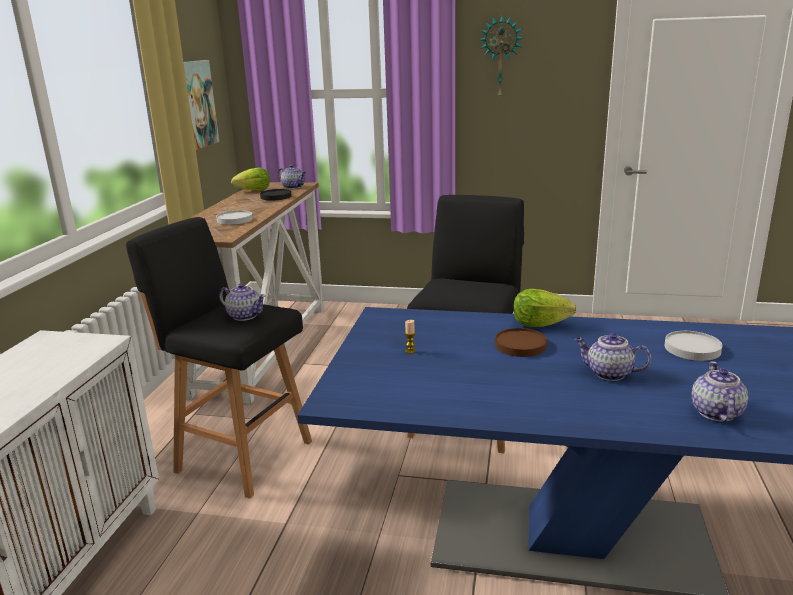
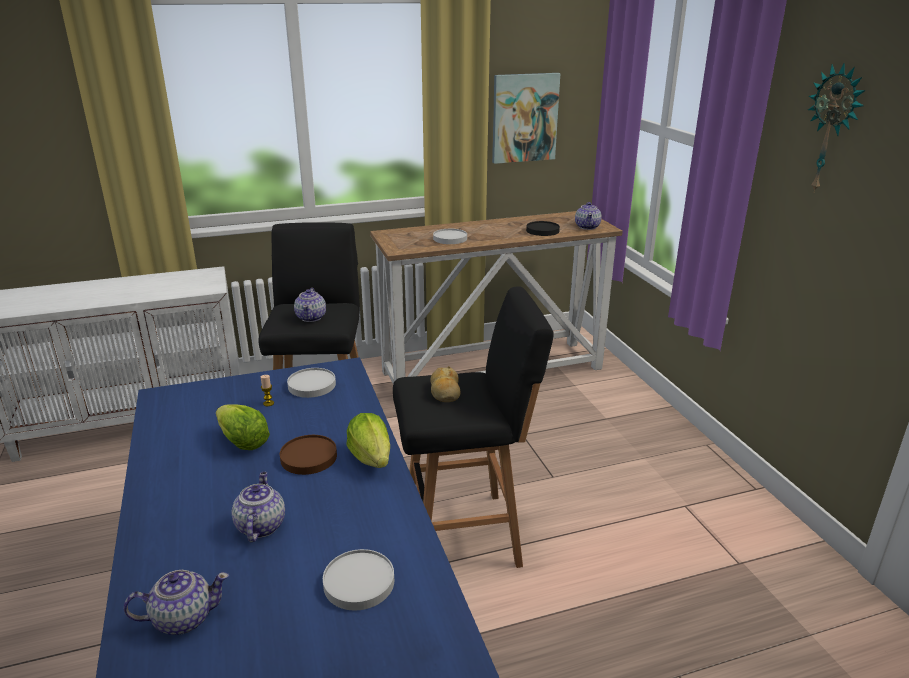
camera: 60 degrees right, 5 degrees up
(254, 191) = (551, 218): lettuce -> lettuce (243, 442)
(396, 330) = (311, 385): none -> white plate
(459, 290) = (445, 391): none -> bread

